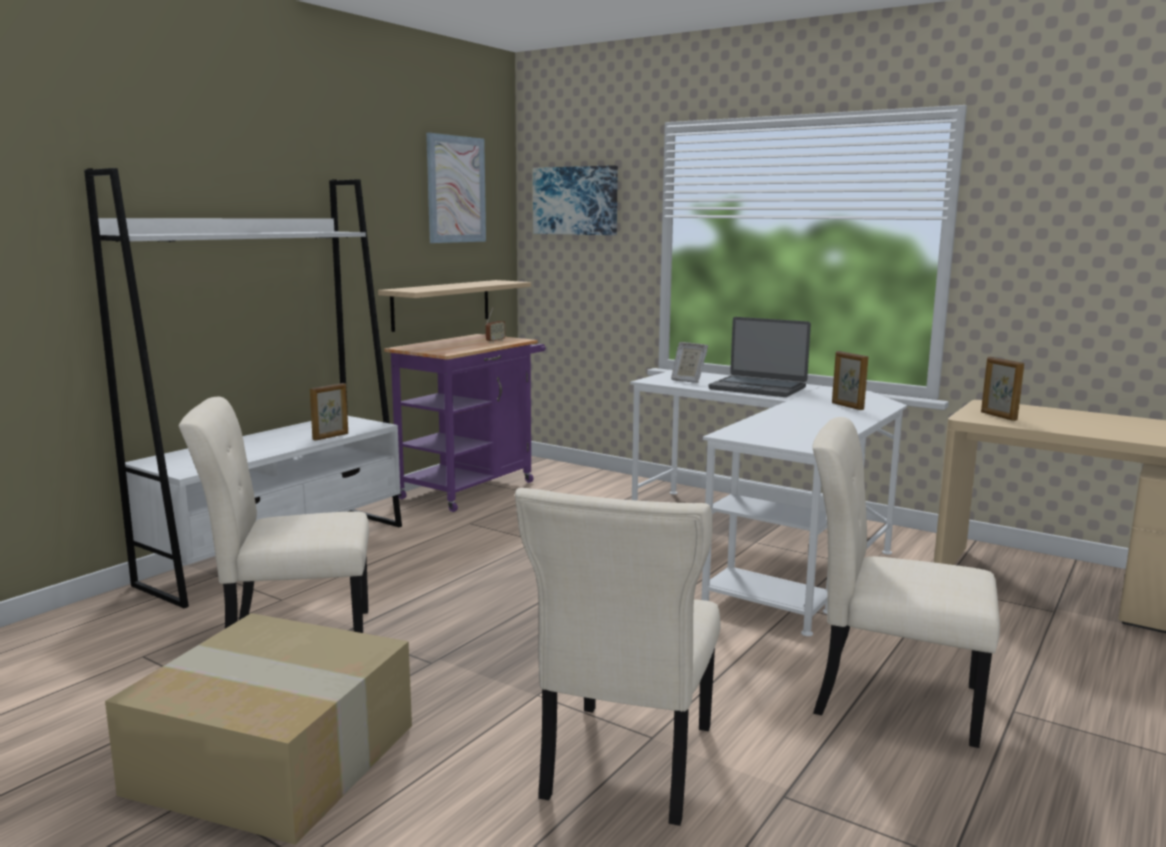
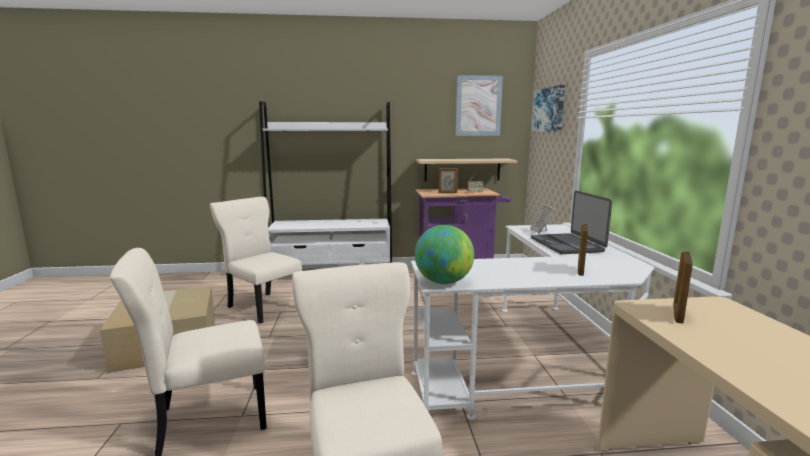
camera: 50 degrees right, 0 degrees up
(331, 437) = (352, 226): picture frame -> picture frame (448, 192)
(807, 443) = (443, 282): none -> globe

